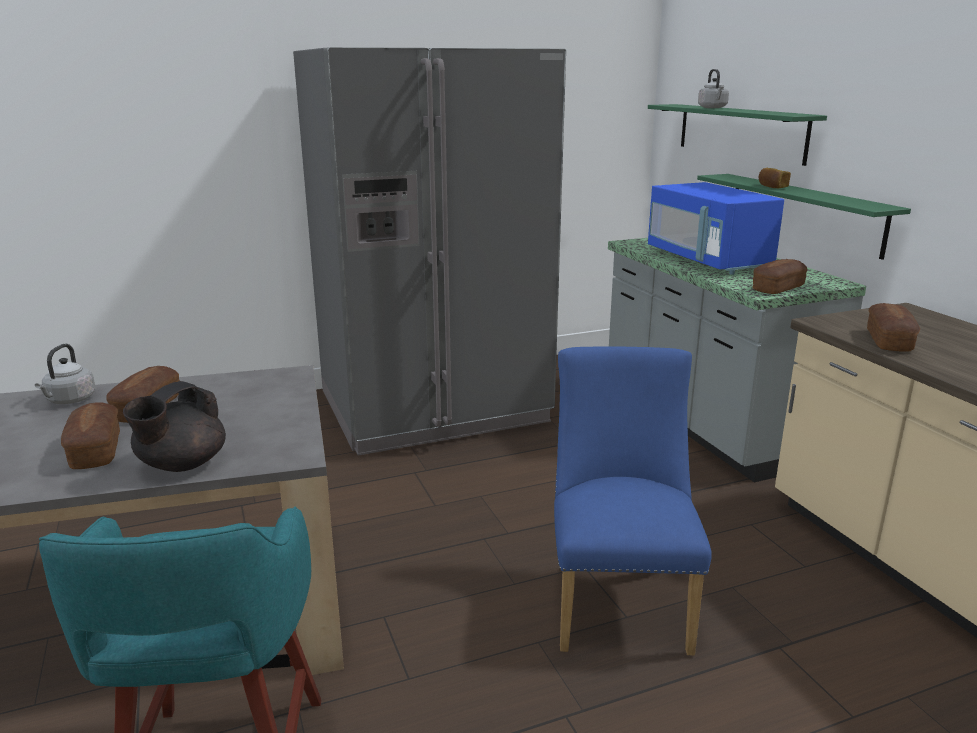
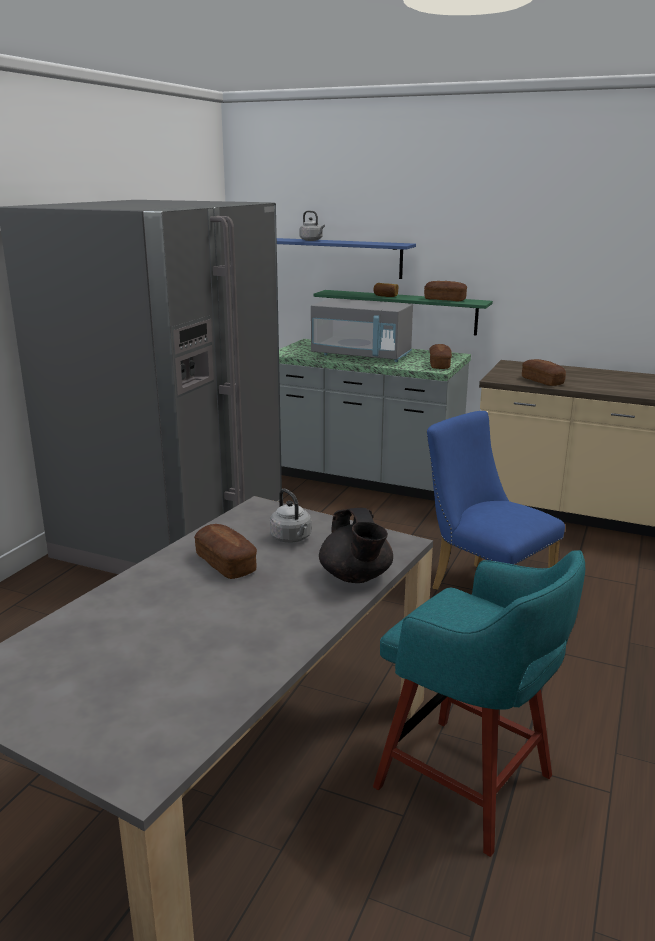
camera: 45 degrees left, 0 degrees up
(69, 400) = (143, 586): grey kettle -> grey kettle (292, 538)
(95, 450) = (276, 598): bread -> bread (445, 300)
(707, 260) = (361, 356): blue microwave -> grey microwave
(740, 132) = (333, 257): green shelf -> blue shelf

